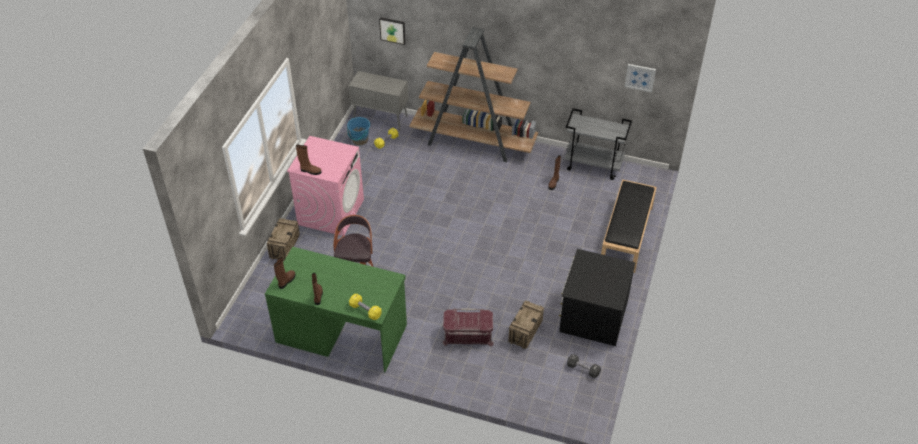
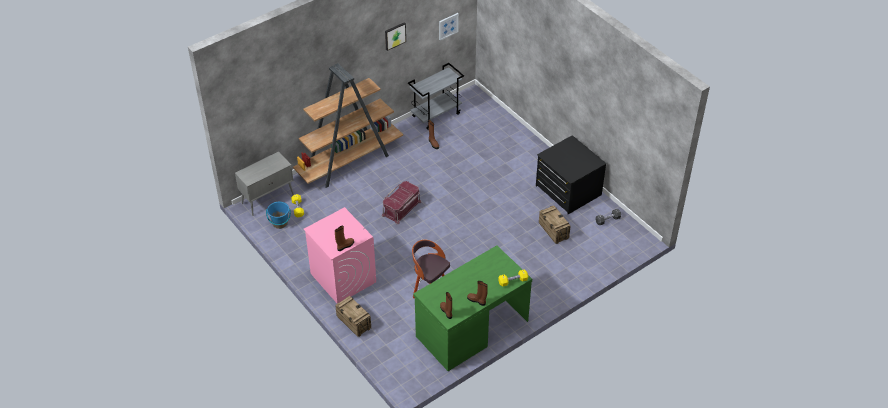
camera: 55 degrees left, 0 degrees up
(392, 30) = (259, 115): picture -> picture (395, 35)
(468, 335) = (532, 261): red storage box -> red storage box (402, 208)
(626, 235) = (515, 136): black bench -> none

